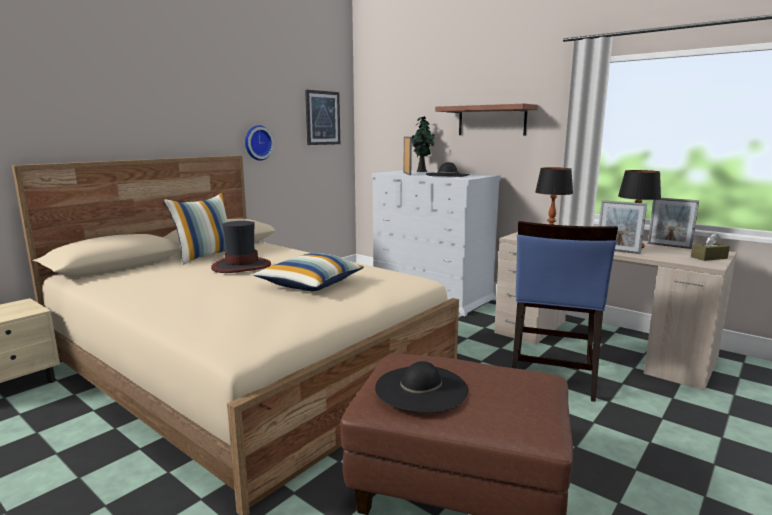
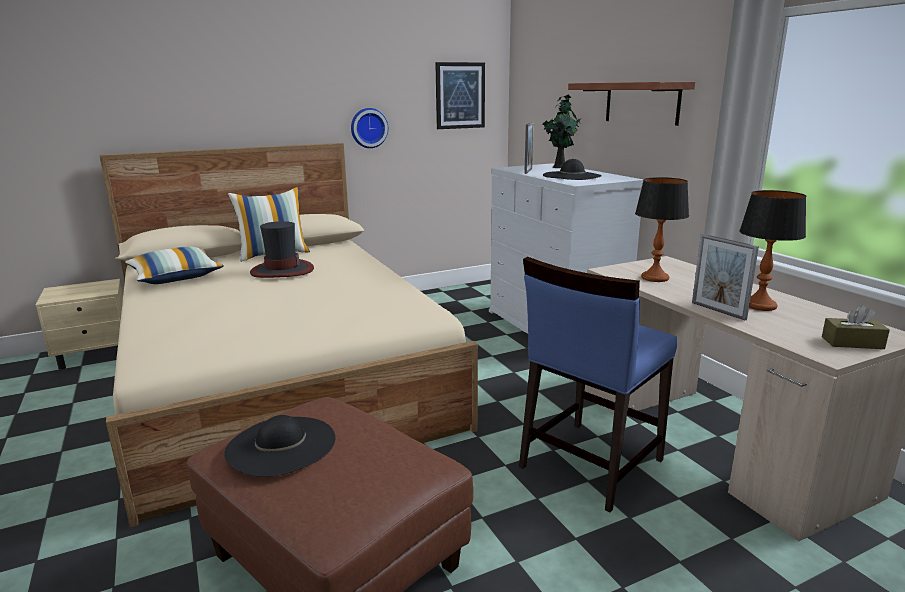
camera: 25 degrees right, 5 degrees up
(310, 285) = (312, 302): pillow -> pillow (176, 278)
(669, 246) = (823, 313): picture frame -> none

